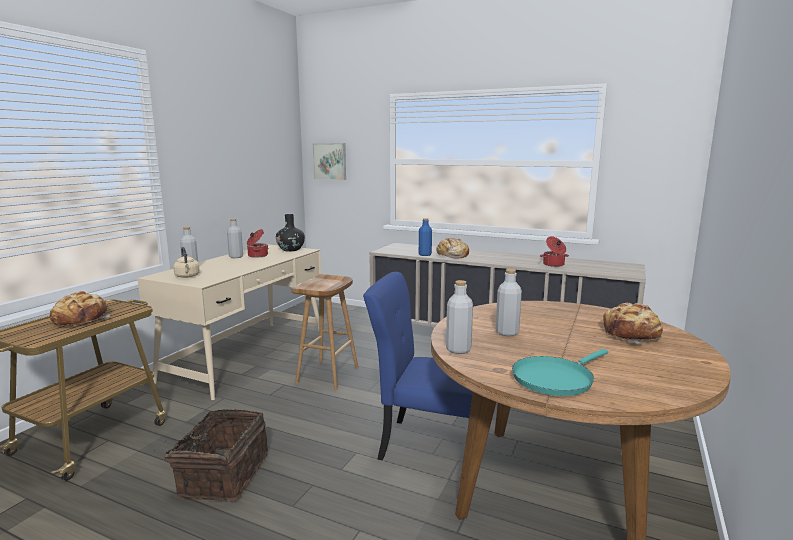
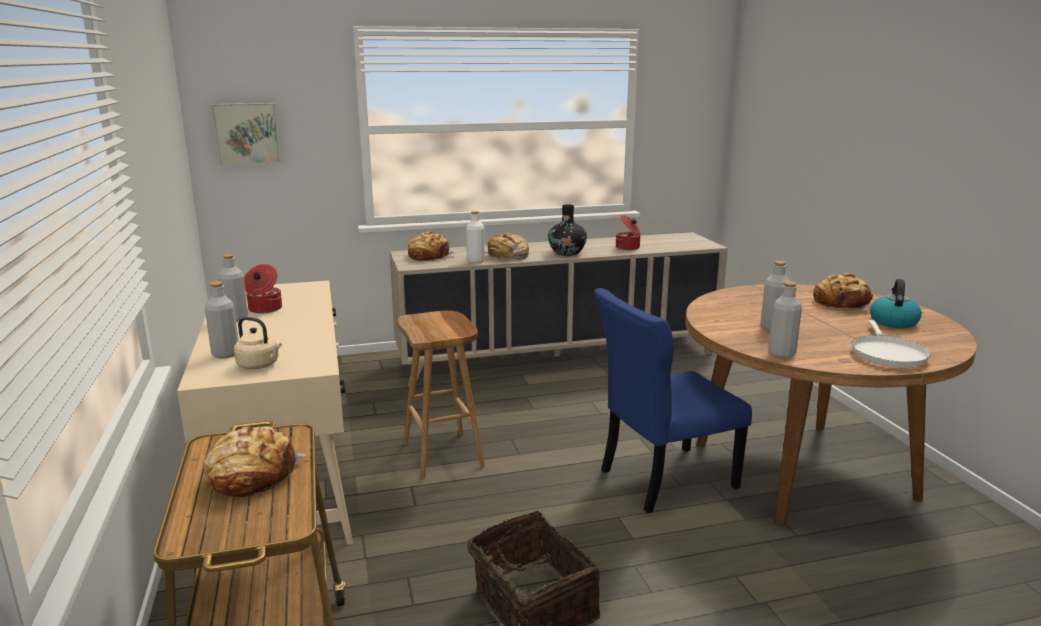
camera: 40 degrees left, 5 degrees up
(291, 249) = (287, 289): black vase -> black vase (567, 253)
(406, 248) = (429, 256): none -> bread
(425, 254) = (475, 261): blue bottle -> white bottle
(555, 378) = (887, 354): turquoise frying pan -> white frying pan
(644, 360) = (893, 322): none -> kettle

